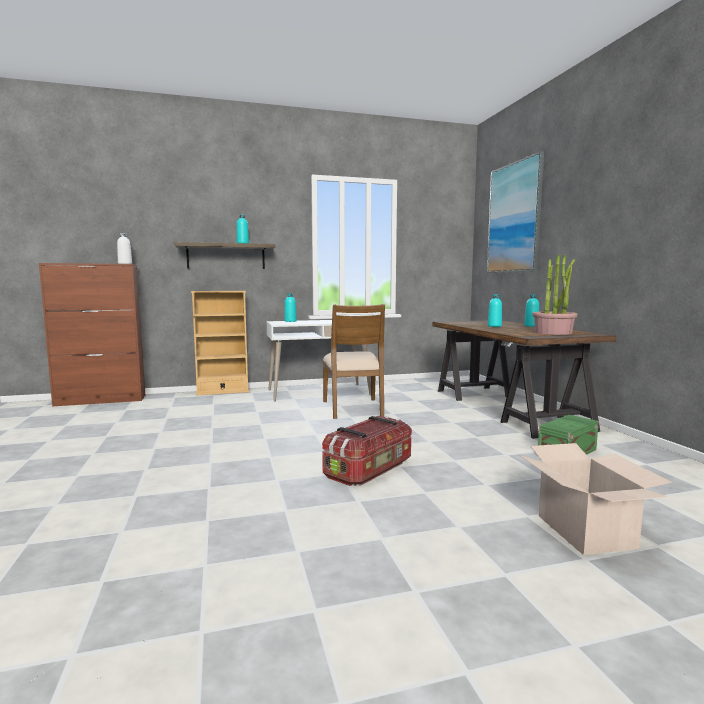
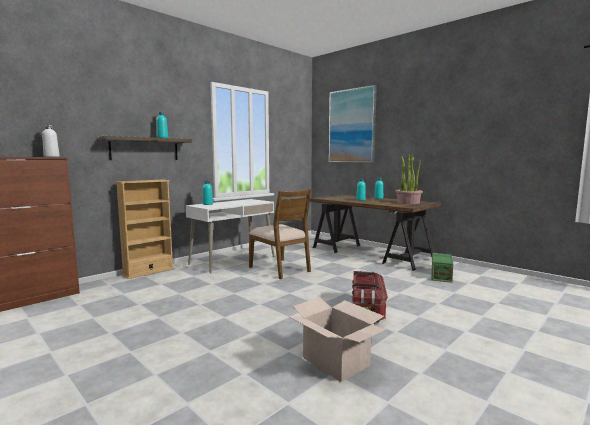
camera: 30 degrees left, 0 degrees up
(584, 531) = (515, 317): cardboard box -> cardboard box (335, 362)

